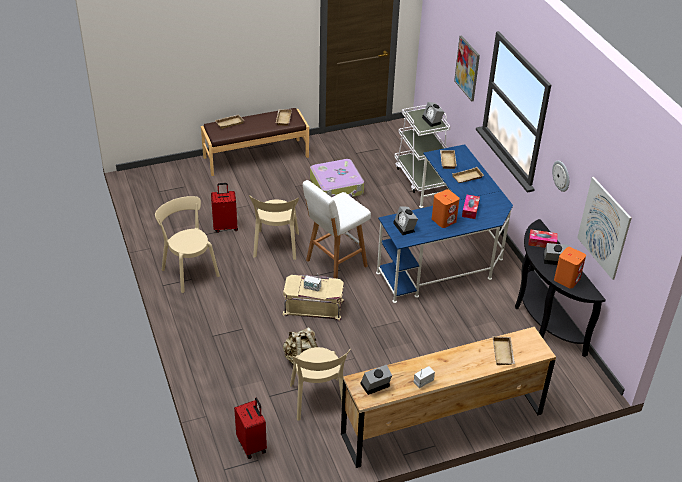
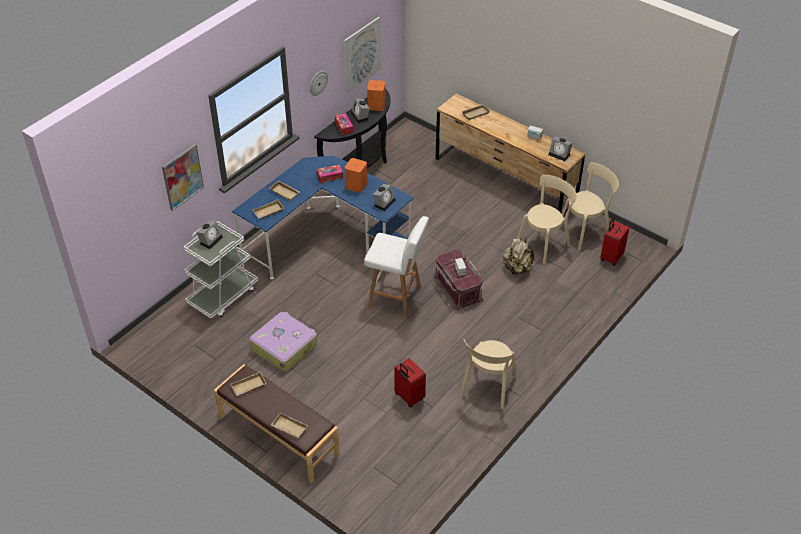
camera: 120 degrees left, 5 degrees up
(276, 247) = (406, 346): beige chair -> beige chair (585, 231)
(313, 307) = (457, 288): beige storage box -> red storage box

